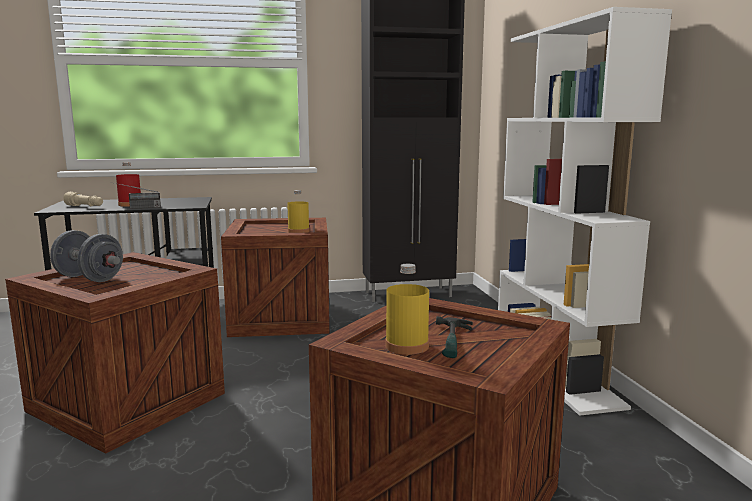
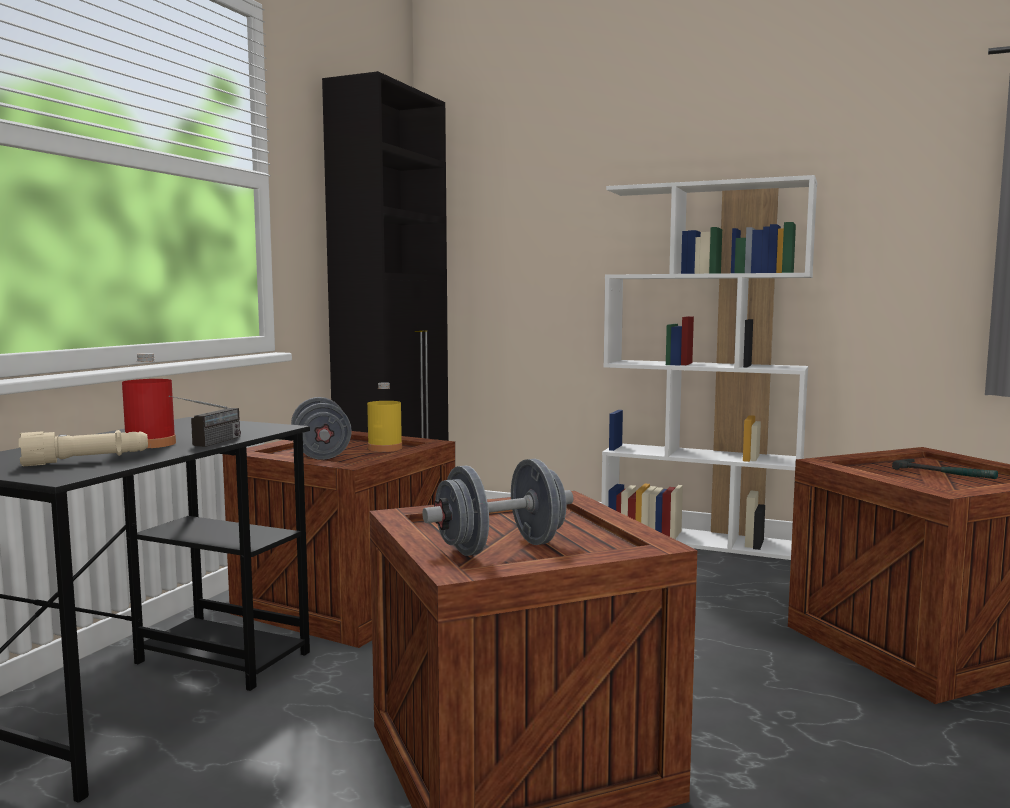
camera: 55 degrees left, 5 degrees down
(265, 228) = (321, 454): none -> grey dumbbell
(407, 346) = (949, 484): yellow bottle -> none

